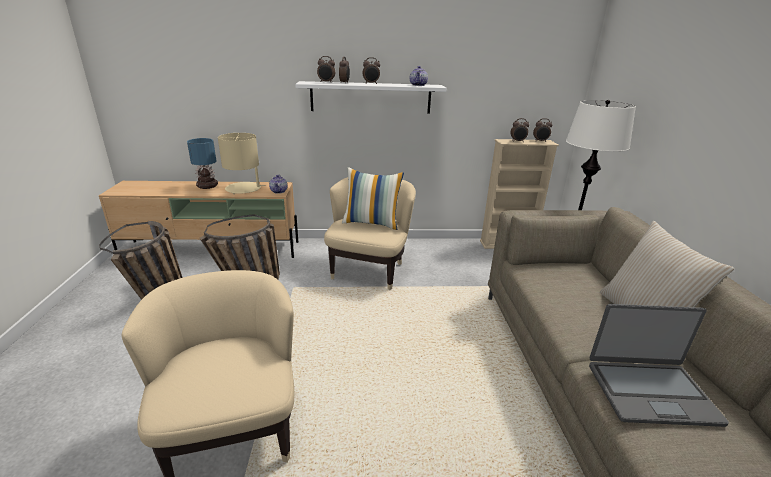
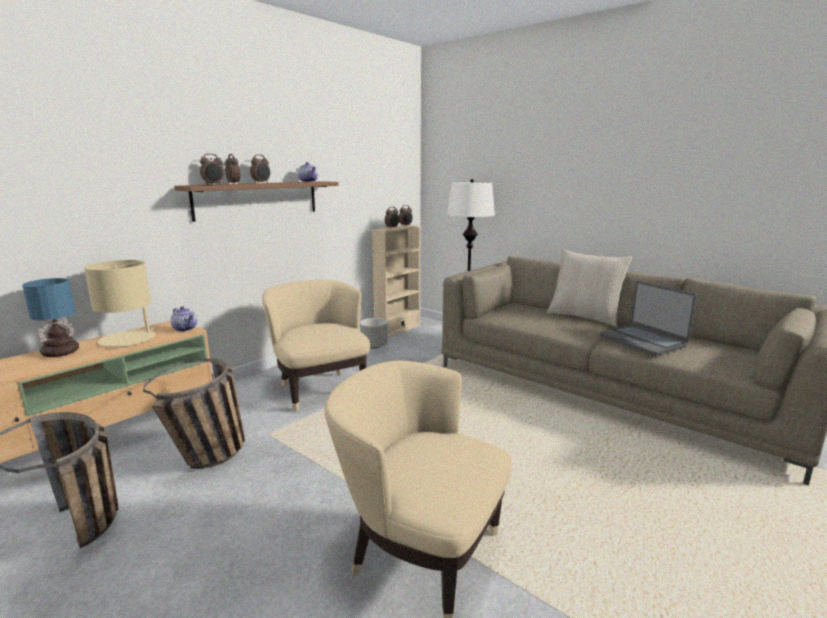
camera: 45 degrees left, 10 degrees down
(371, 97) = (258, 199): white shelf -> brown shelf
(371, 223) = (319, 330): pillow -> none
(462, 252) = (374, 346): none -> grey planter
(650, 392) = (642, 341): laptop -> laptop turned 105 degrees clockwise

